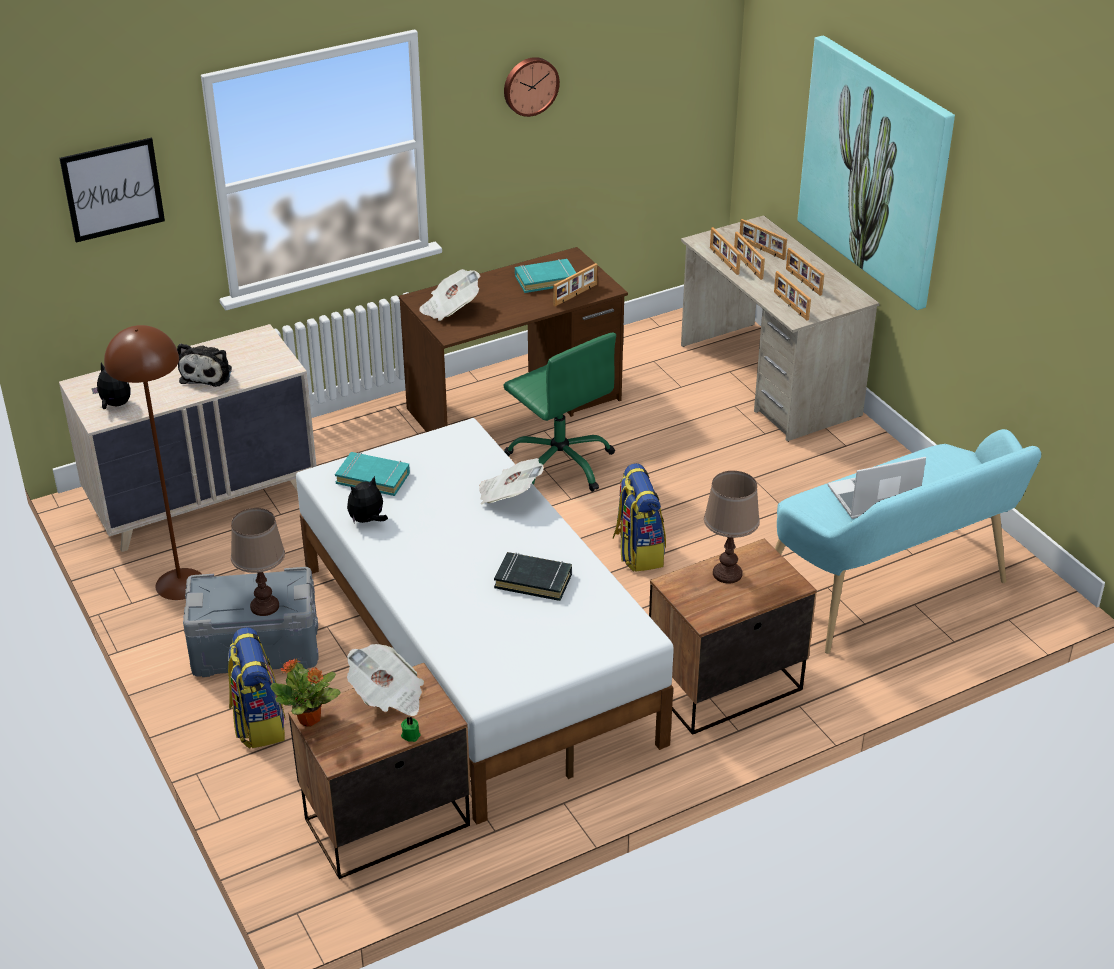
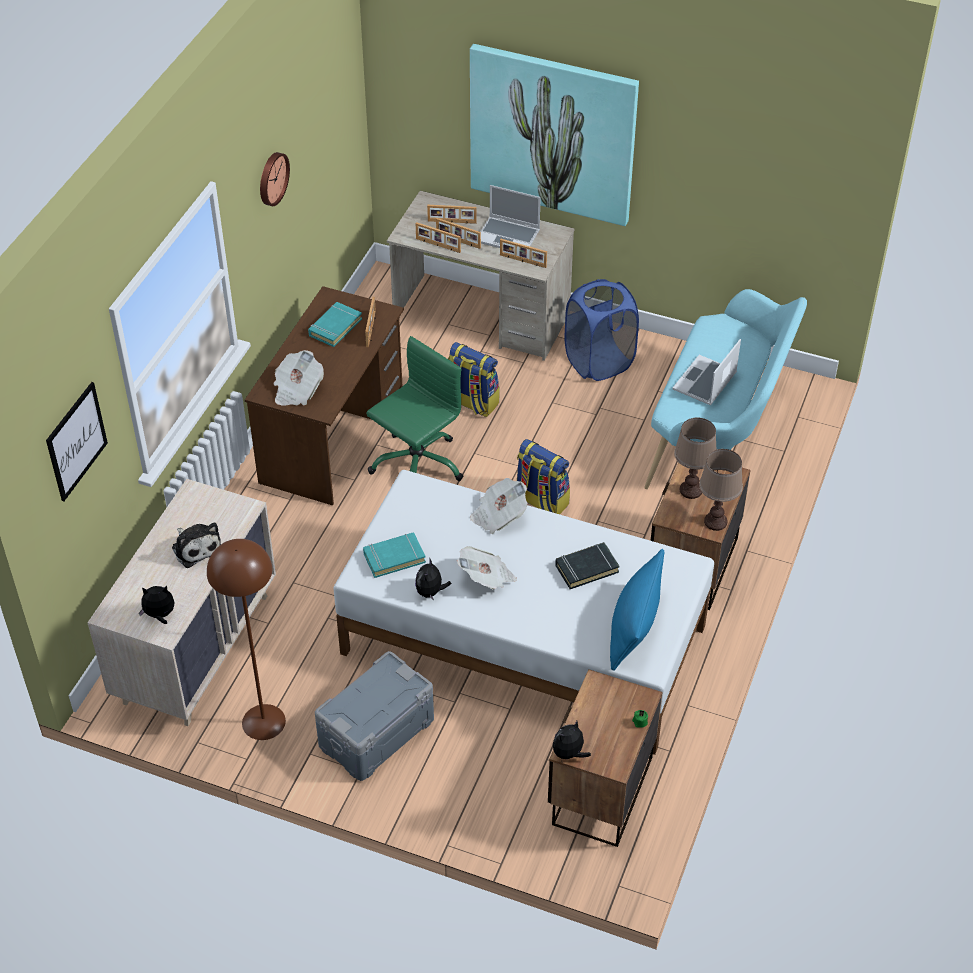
camera: 40 degrees left, 10 degrees up
(258, 722) = (444, 783): backpack -> backpack (472, 403)
(265, 606) = (395, 698): brown table lamp -> brown table lamp (715, 521)
(310, 719) = (569, 754): potted plant -> plush toy
(387, 696) = (595, 706): newspaper -> newspaper (487, 578)
(513, 653) = (634, 627): none -> blue pillow
(560, 463) = (417, 464): green office chair -> green office chair turned 60 degrees counterclockwise
(803, 282) = (509, 236): picture frame -> laptop
(843, 468) = (599, 362): none -> blue laundry basket

